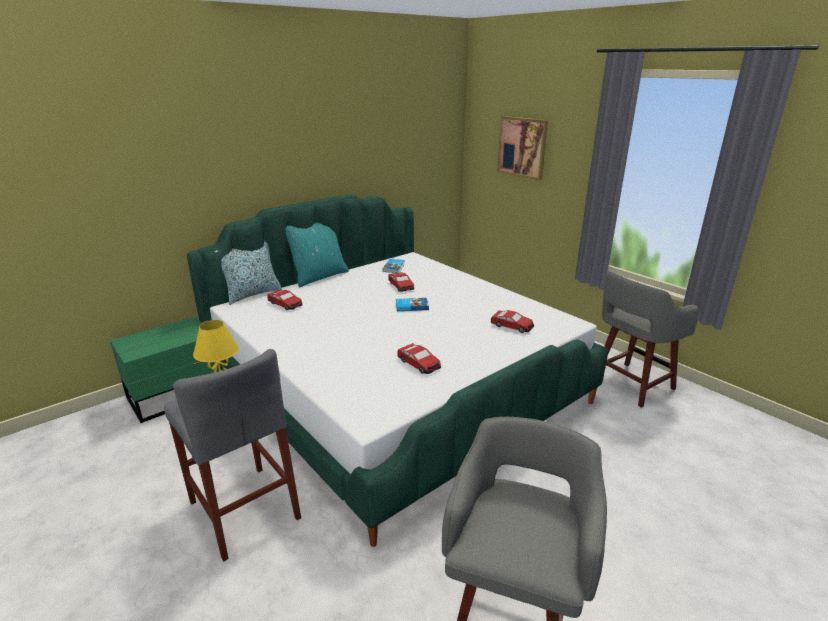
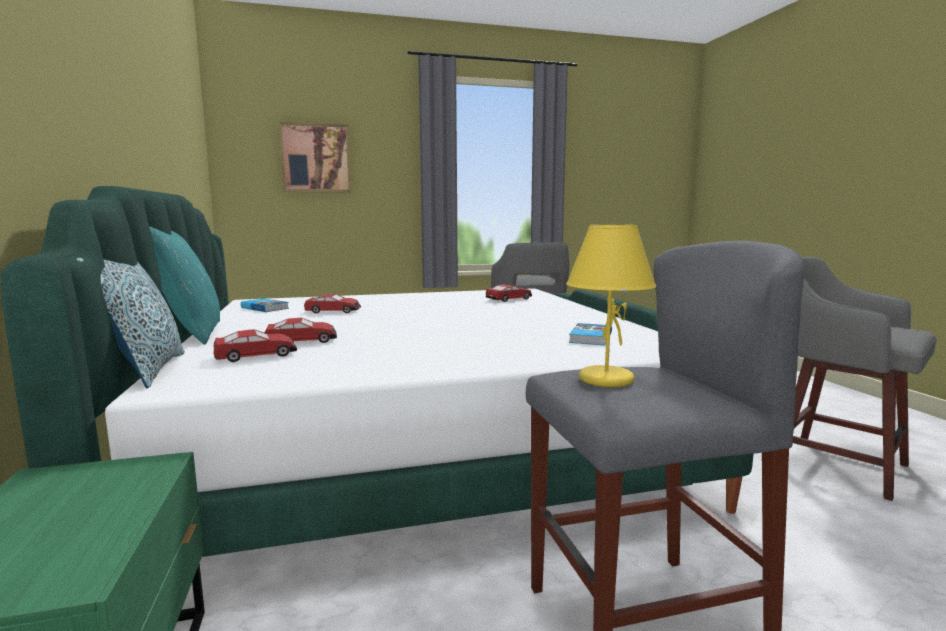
camera: 65 degrees left, 15 degrees down
(411, 306) = (403, 314): book -> book (589, 337)
(419, 364) = (559, 325): toy car -> toy car (302, 341)

